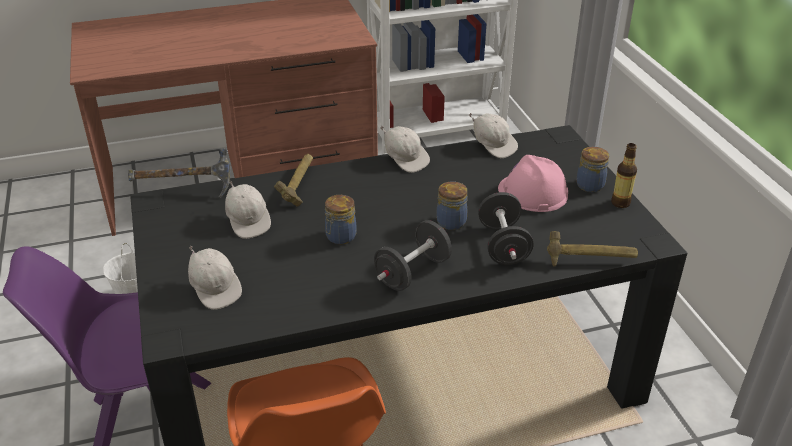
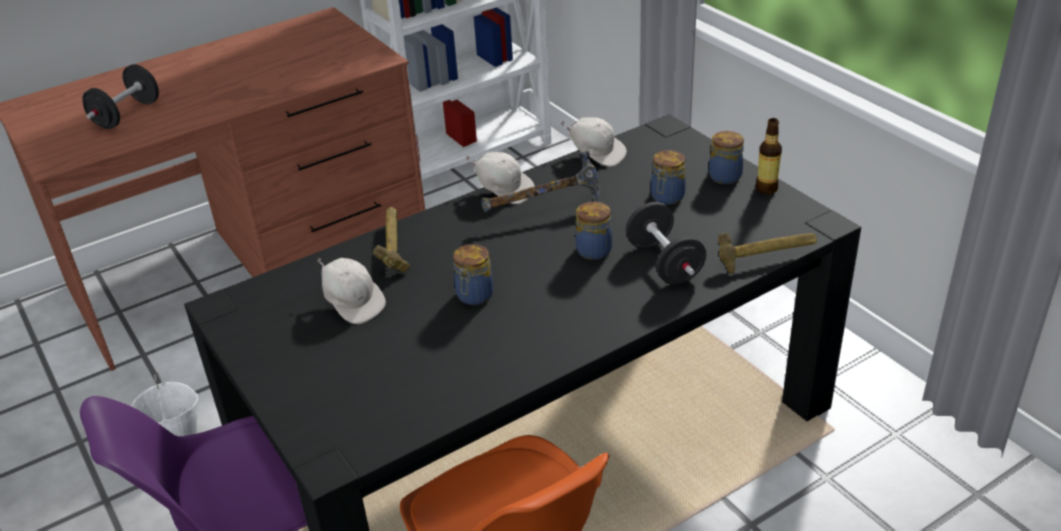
camera: 15 degrees left, 0 degrees up
(186, 190) = (254, 284): hammer -> hammer (545, 211)
(215, 289) = (355, 391): white cap -> none
(412, 272) = (579, 317): black dumbbell -> black dumbbell (127, 115)
(532, 192) = (667, 197): pink hard hat -> jar

